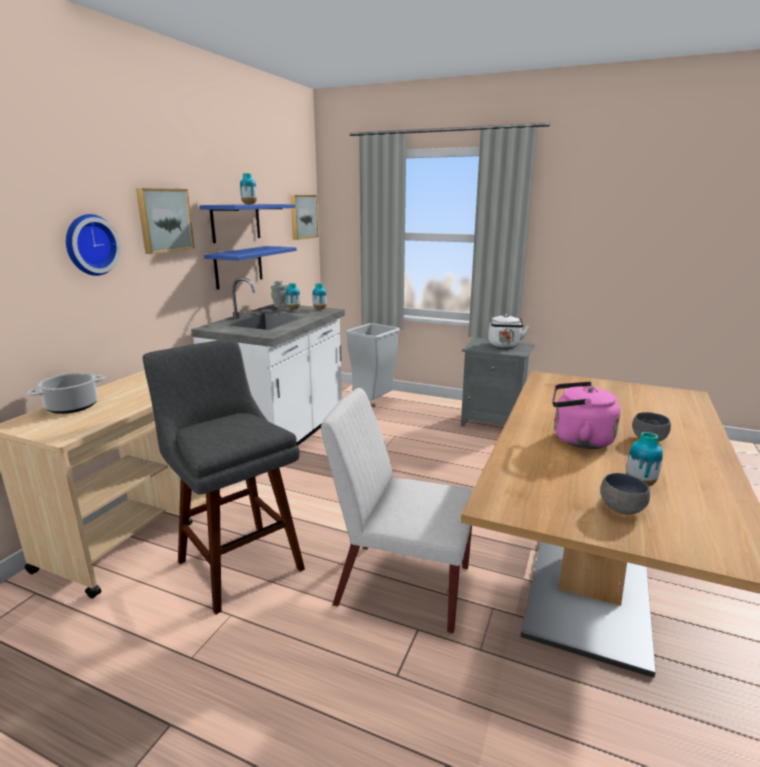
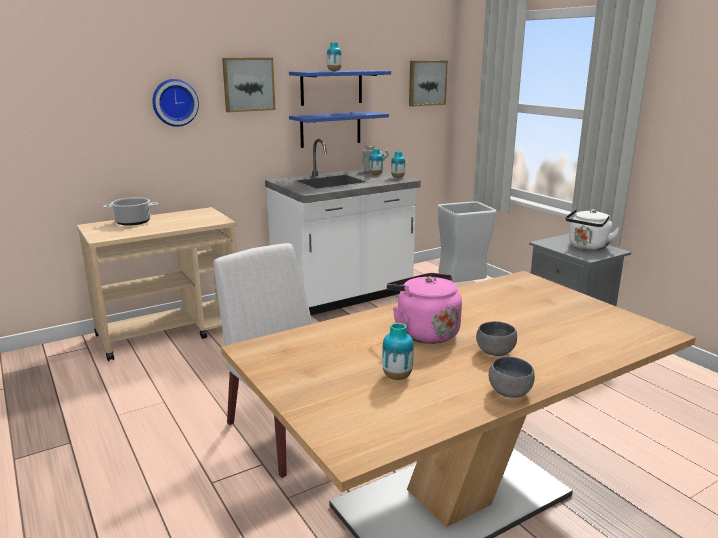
camera: 35 degrees right, 0 degrees up
(237, 561) = (205, 372): grey stool -> none
(623, 509) = (338, 385): grey bowl -> grey bowl (511, 393)

